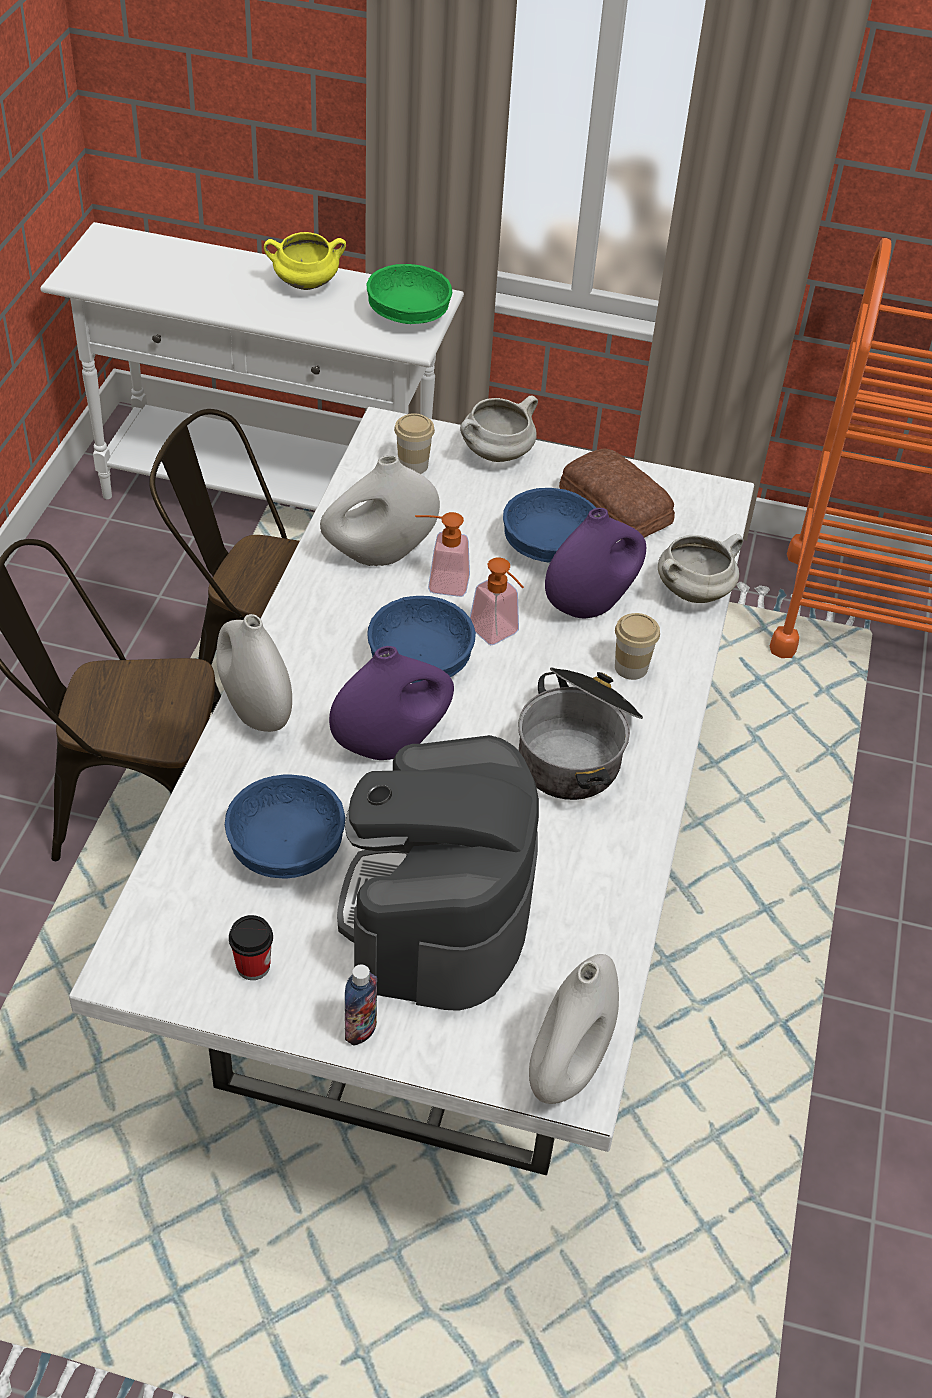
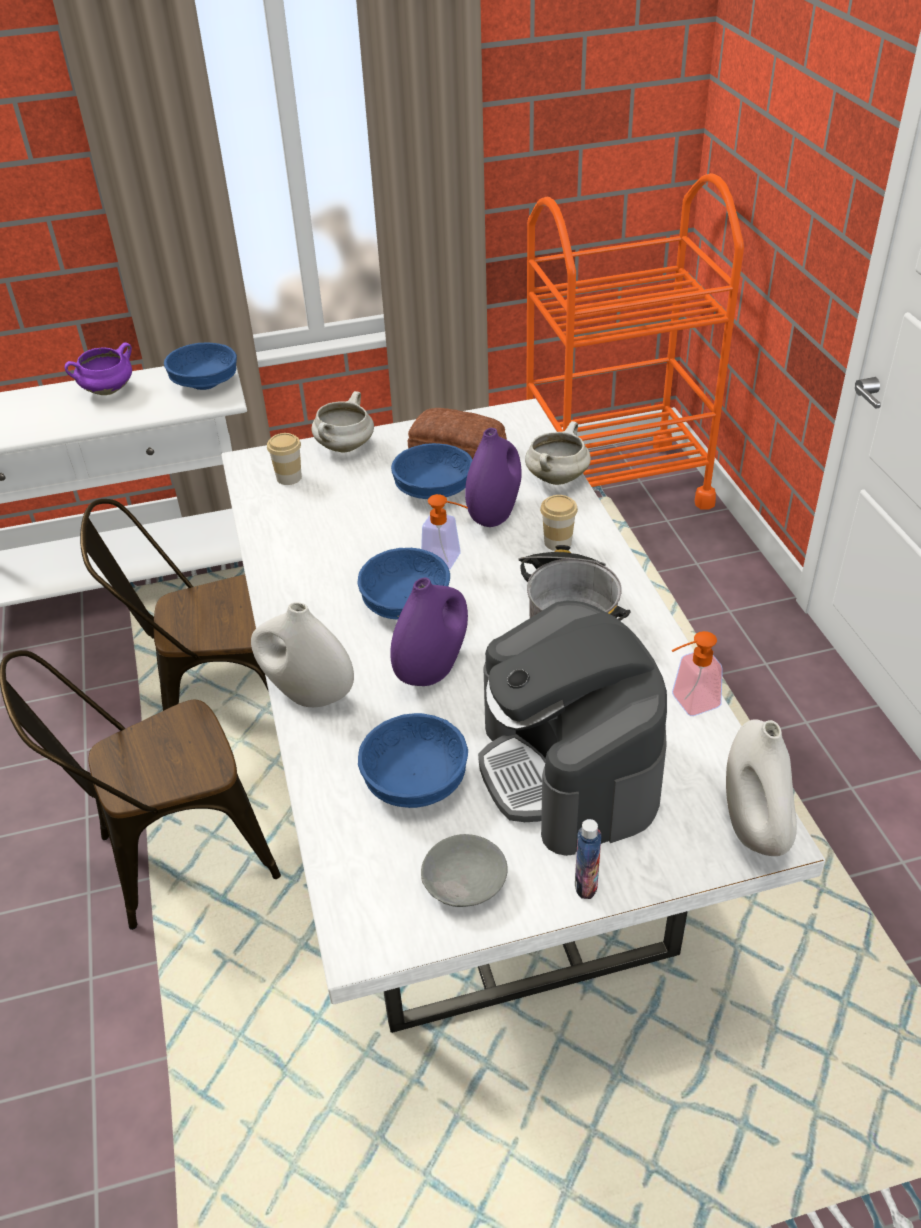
camera: 25 degrees left, 5 degrees down
(253, 966) = (463, 882): cup -> grey bowl
(305, 284) = (107, 391): yellow cooking pot -> purple cooking pot
(379, 555) = (314, 546): white vase -> none
(408, 316) = (205, 384): green bowl -> blue bowl
(440, 583) = (375, 545): soap dispenser -> soap dispenser (688, 703)

